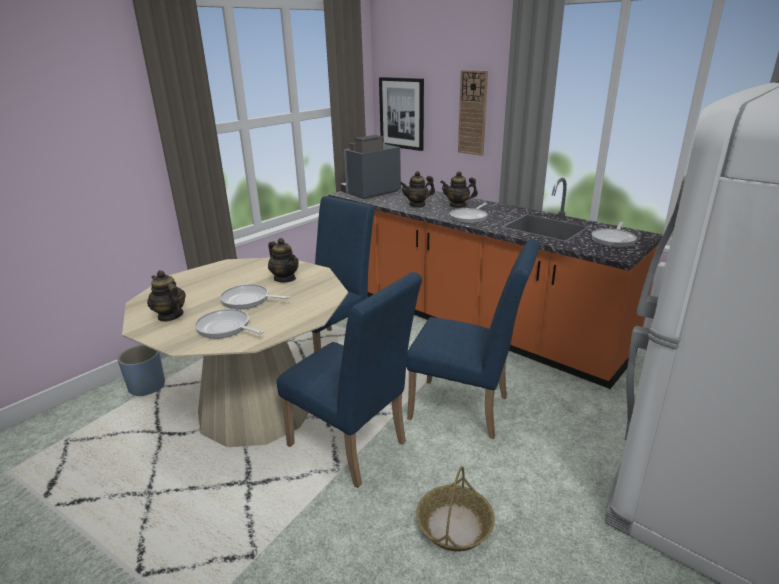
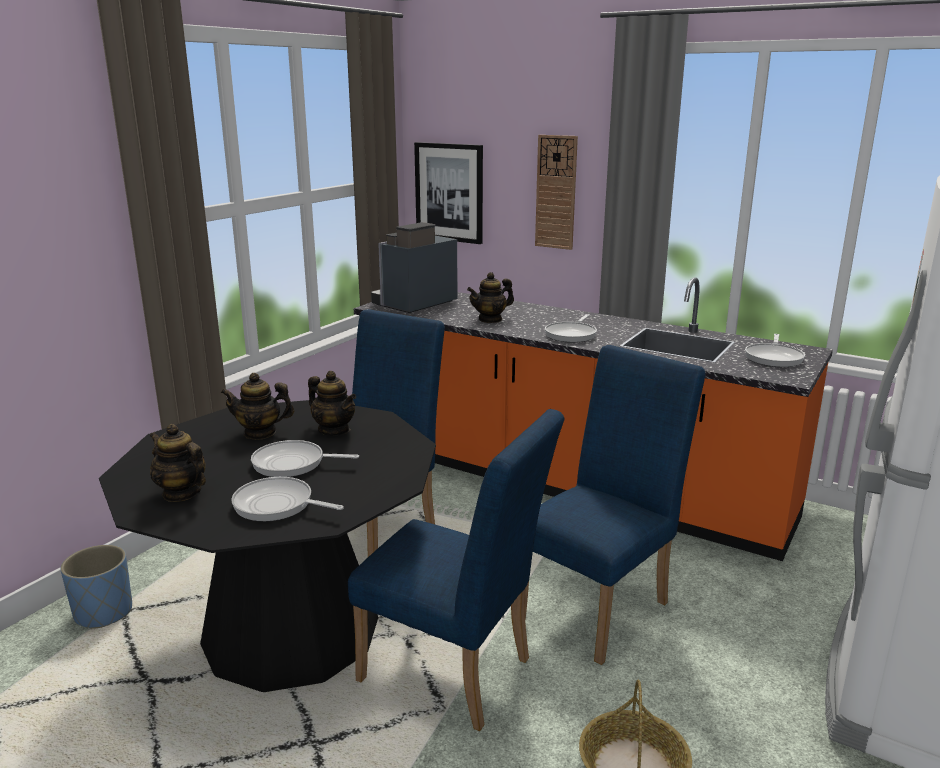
camera: 10 degrees left, 5 degrees down
(256, 409) = (291, 631): beige dining table -> black dining table
(458, 205) = (547, 318): teapot -> teapot (260, 433)
(466, 409) = (601, 605): blue chair -> blue chair turned 60 degrees counterclockwise

